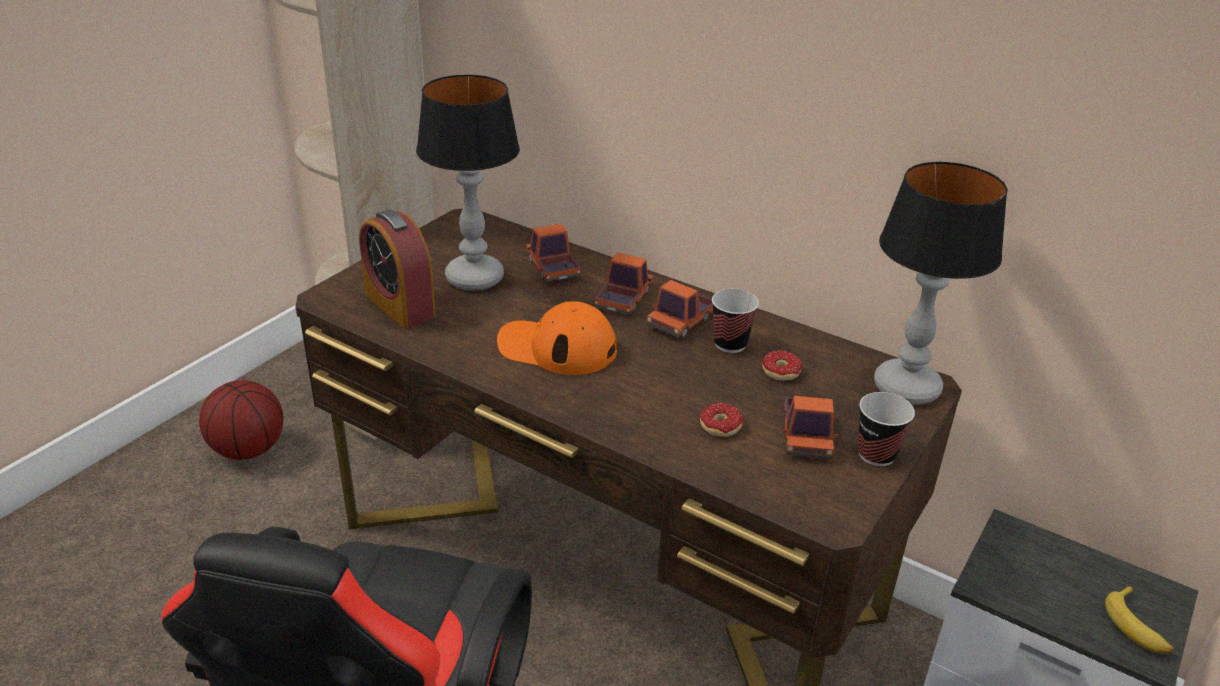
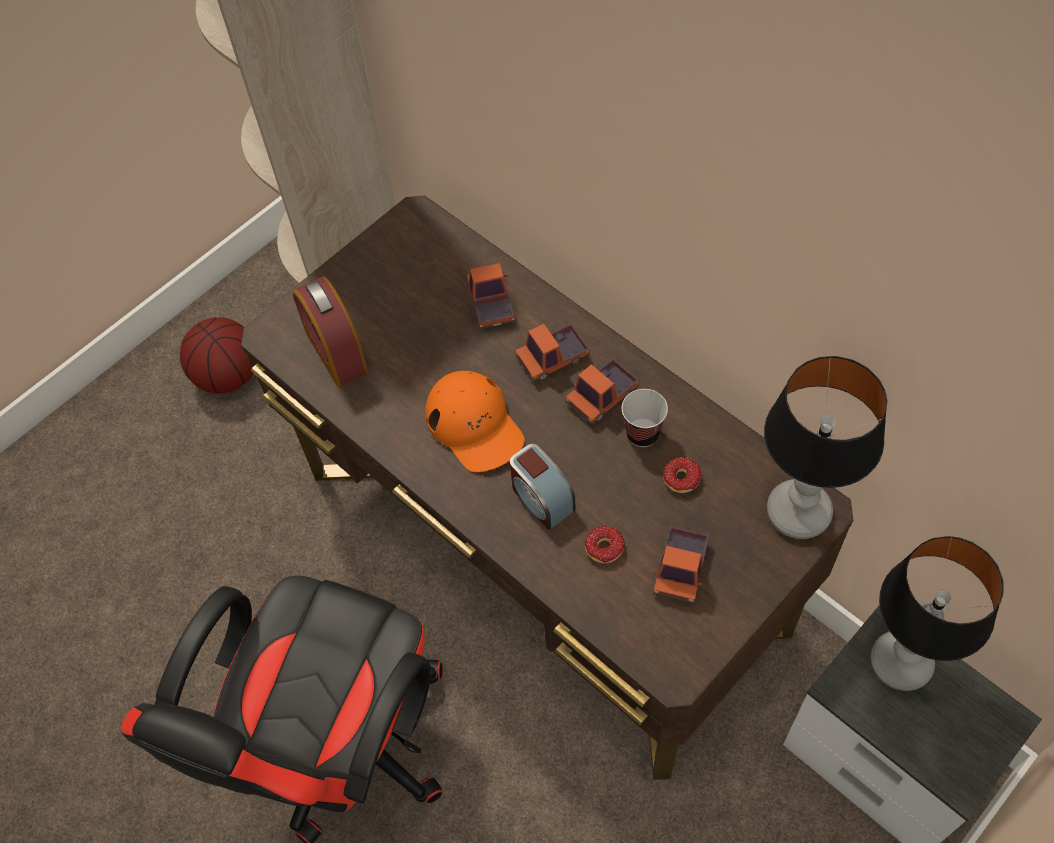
camera: 15 degrees right, 25 degrees up
(473, 278) = (411, 313): table lamp -> table lamp (899, 661)
(557, 347) = (475, 425): orange cap -> orange cap turned 150 degrees counterclockwise
(623, 299) = (552, 358): toy truck -> toy truck turned 150 degrees counterclockwise
(641, 394) = (541, 498): none -> alarm clock
(876, 454) = (739, 598): cup -> none
(1137, 627) = (964, 752): banana -> none

